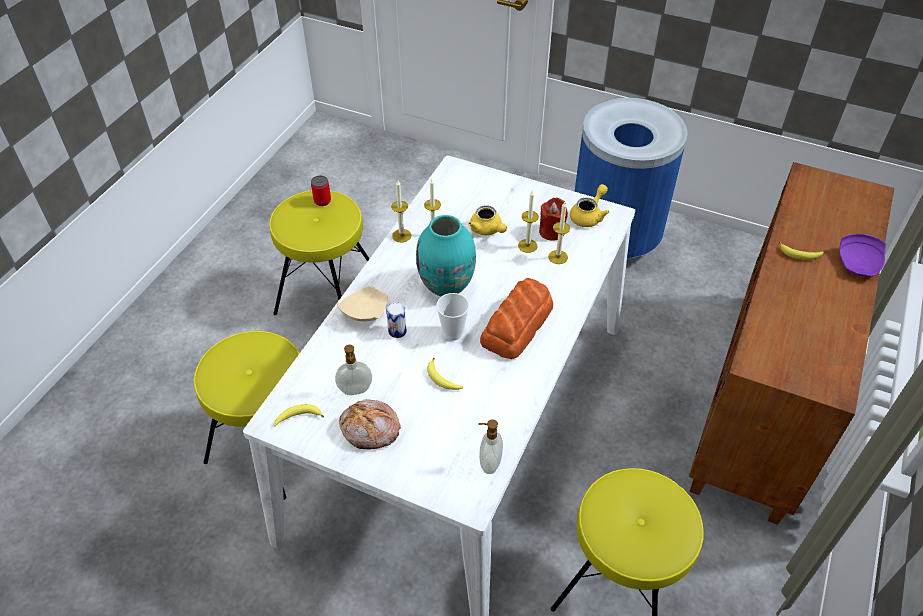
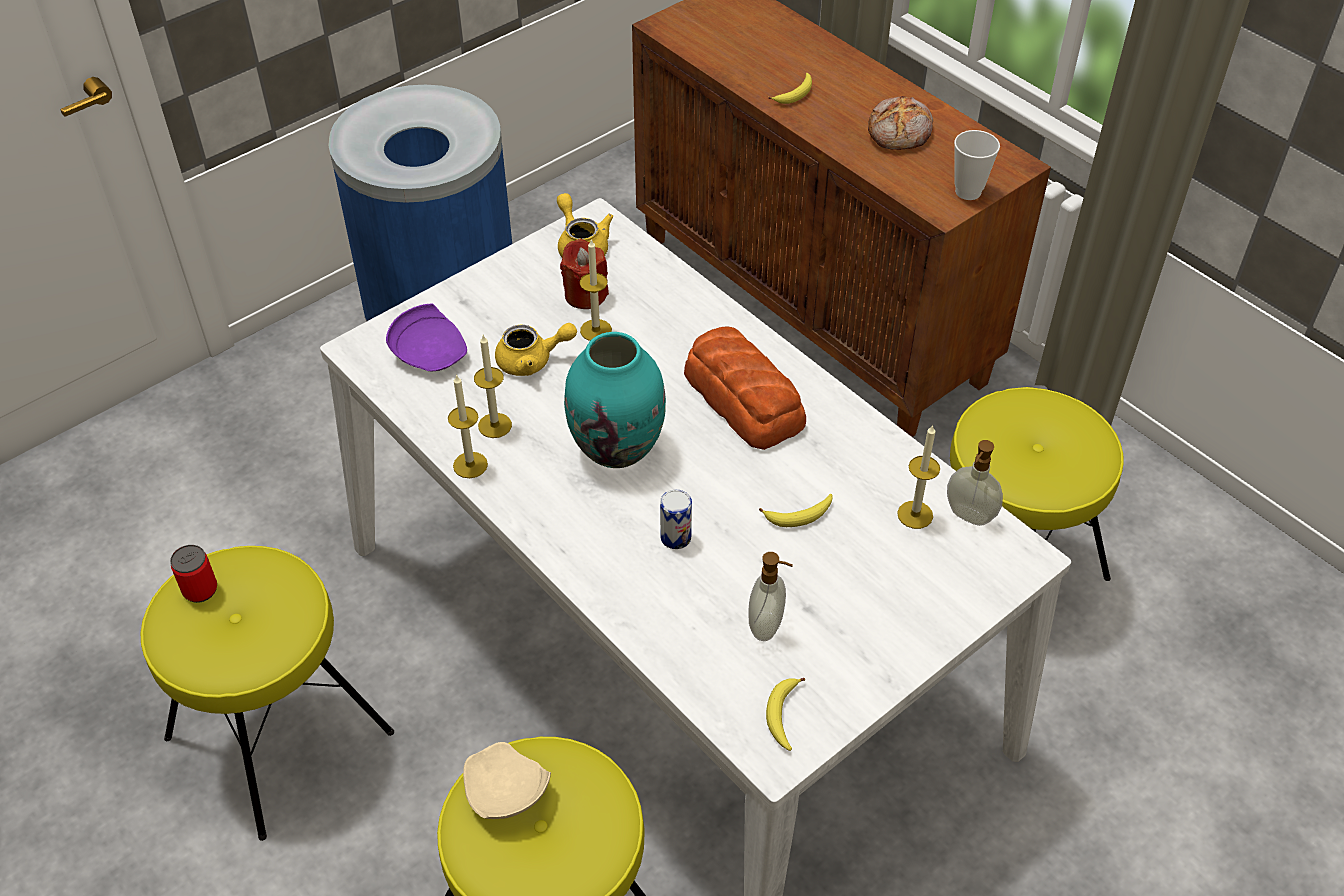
camera: 65 degrees left, 0 degrees up
(363, 312) = (610, 566): beige plate -> beige plate (504, 793)
(370, 430) = (852, 630): bread -> bread (900, 133)
(453, 333) = (718, 474): cup -> cup (968, 192)
(558, 257) = (640, 308): candle -> candle (915, 514)
(859, 263) = (838, 58): purple plate -> purple plate (431, 352)

